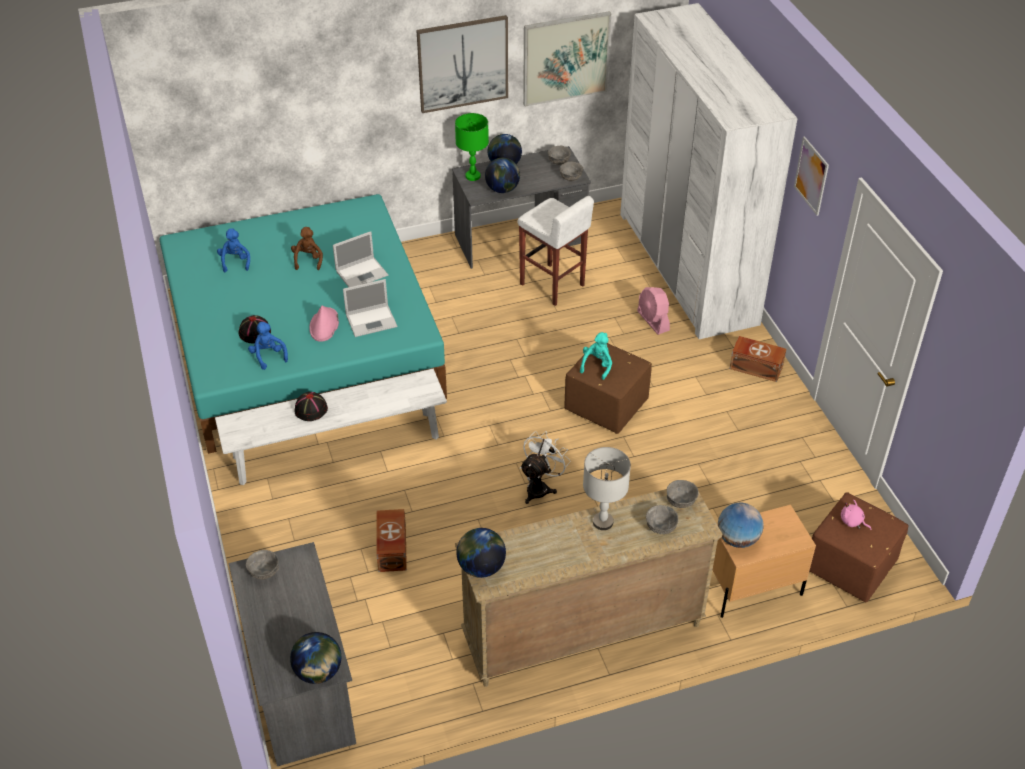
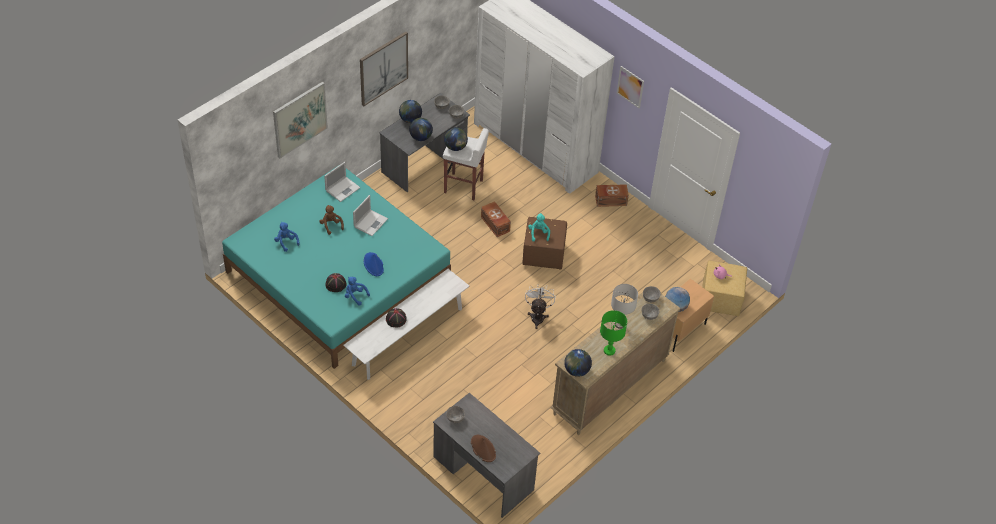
camera: 30 degrees left, 5 degrees up
(269, 635) = (483, 448): none -> brown hat
(318, 672) = (521, 456): globe -> globe (455, 147)
(324, 325) = (373, 265): pink hat -> blue hat
(372, 320) = (400, 251): laptop -> laptop (343, 189)
(391, 549) = (480, 383): brown storage box -> brown storage box (495, 224)
(473, 176) = (396, 134): green table lamp -> green table lamp (609, 350)
(565, 58) = (436, 42): picture -> picture (300, 119)
(653, 321) = (537, 190): pink fan -> none
(851, 567) = (721, 300): brown ottoman -> yellow ottoman

